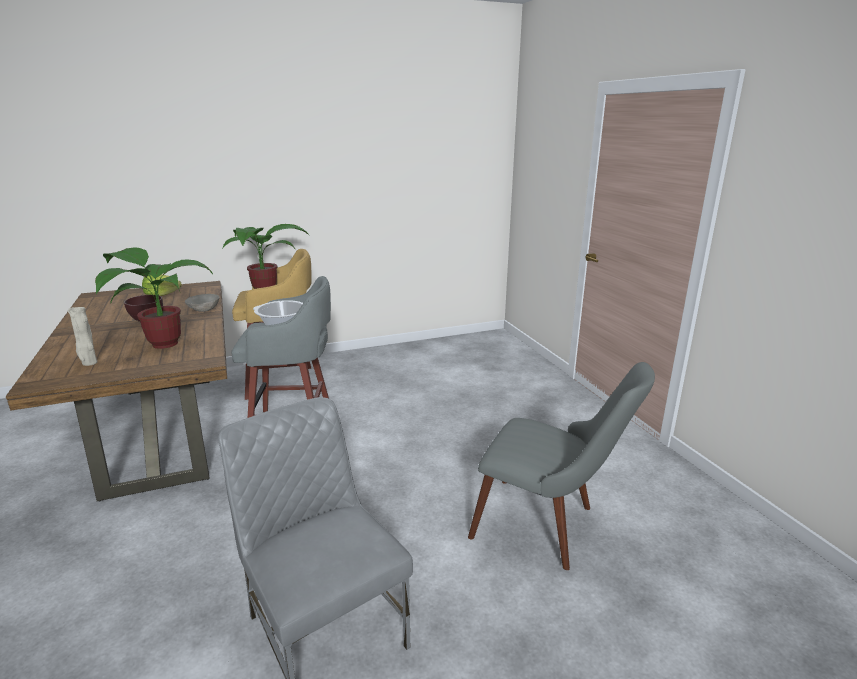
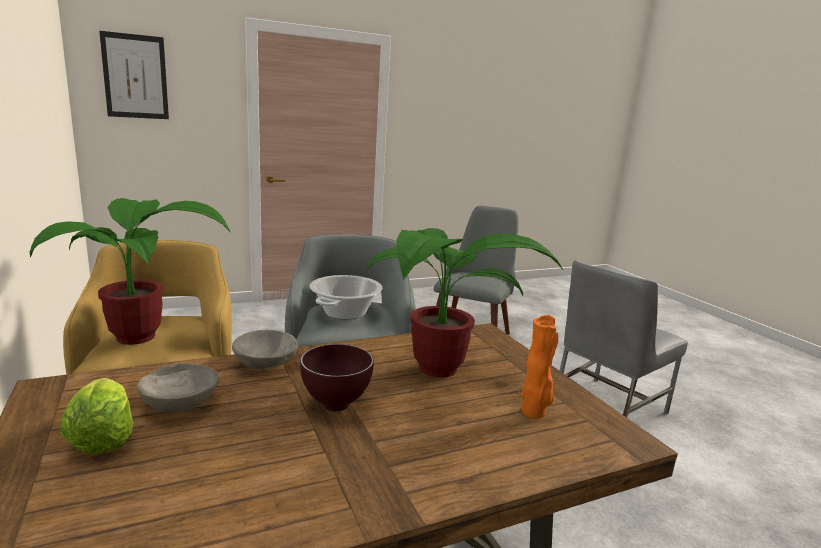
camera: 95 degrees left, 5 degrees down
(89, 363) = (534, 413): beige vase -> orange vase
(176, 300) = (179, 405): none -> grey bowl
(536, 149) = (135, 76): none -> picture

